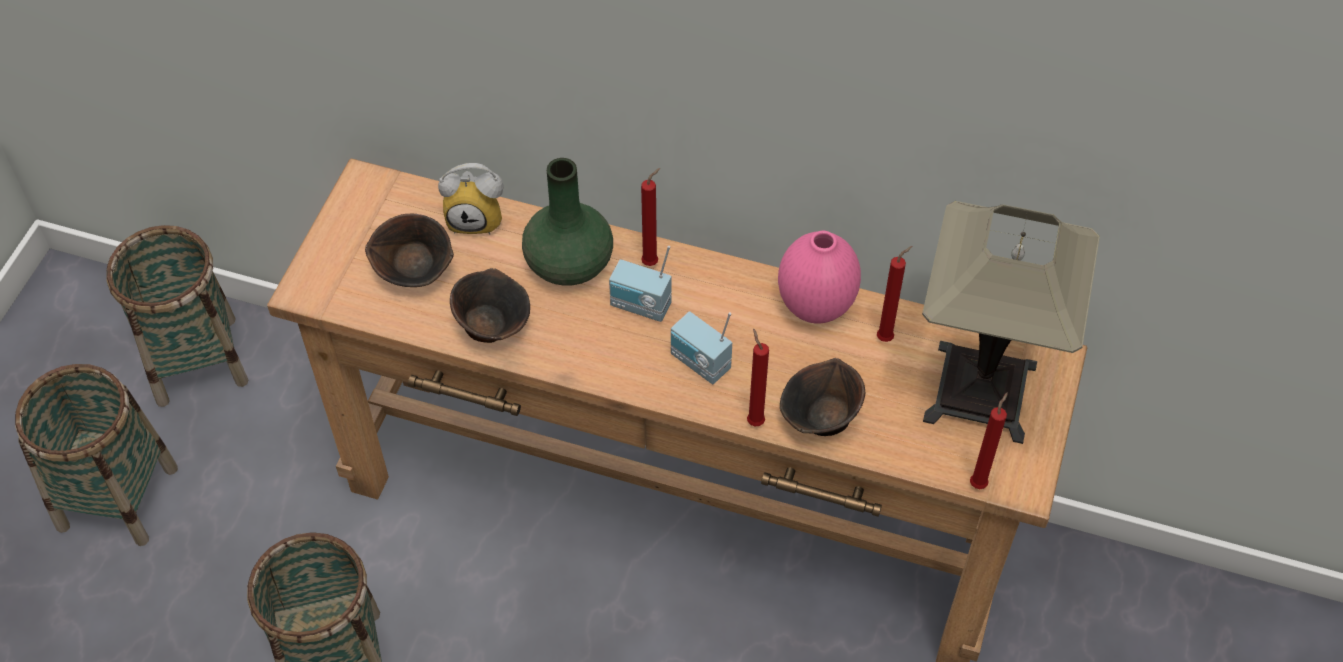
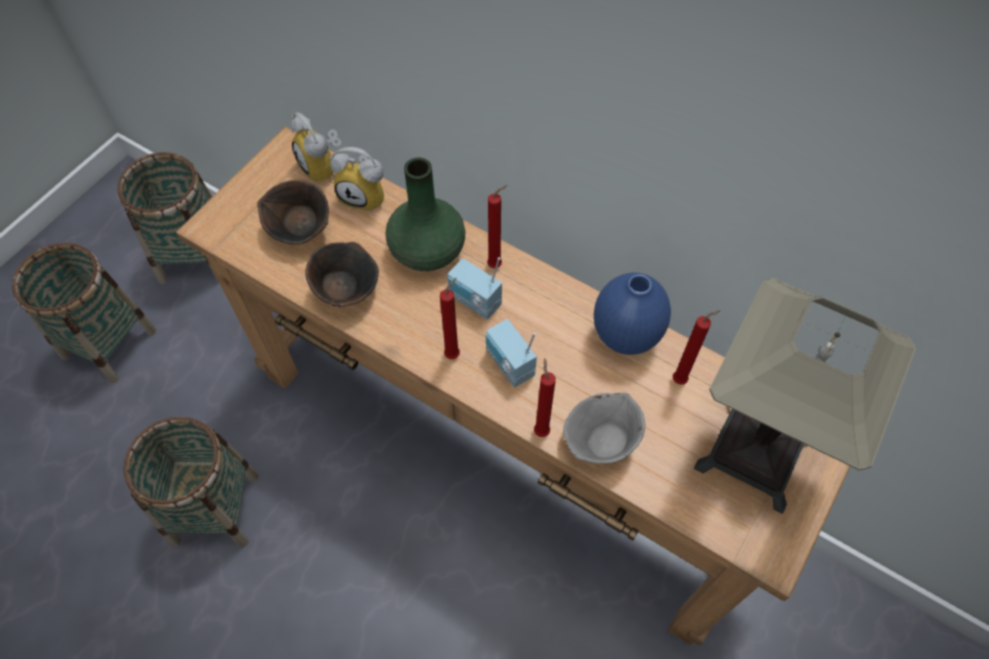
camera: 15 degrees right, 5 degrees up
(416, 196) = (324, 167): none -> alarm clock
(814, 307) = (624, 337): pink vase -> blue vase
(820, 419) = (600, 443): brown bowl -> grey bowl
(979, 482) = (731, 543): red candle -> red candle (454, 354)

